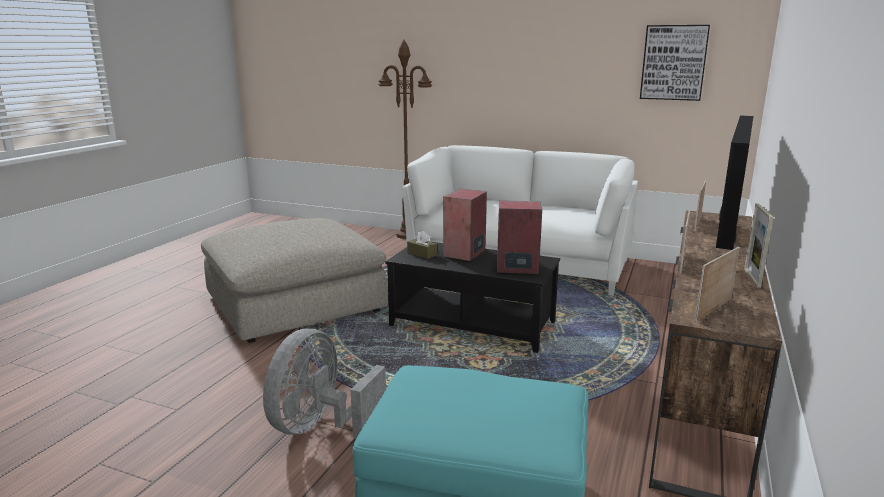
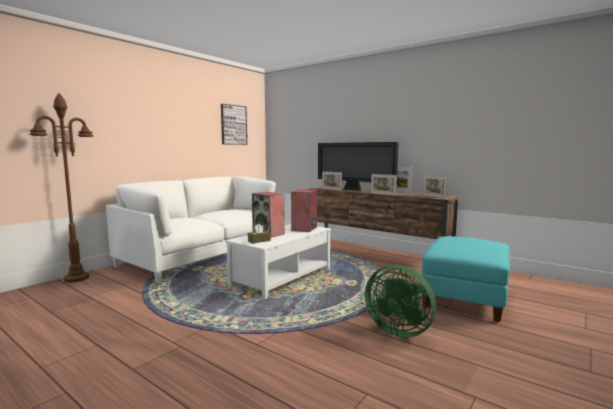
camera: 75 degrees left, 10 degrees down
(295, 303) = (176, 334): beige ottoman -> none
(320, 426) = (398, 330): grey fan -> green fan
(473, 324) = (281, 278): black coffee table -> white coffee table

